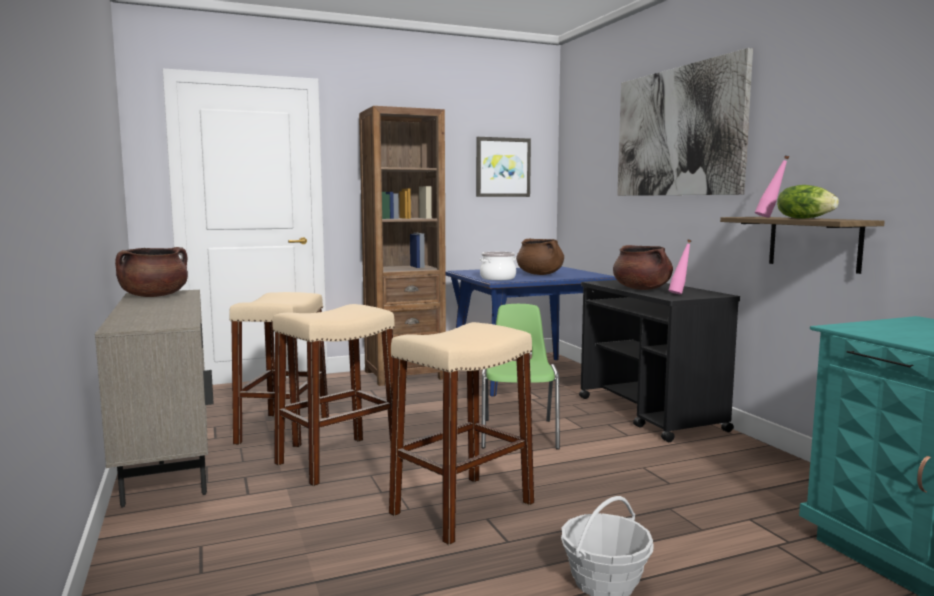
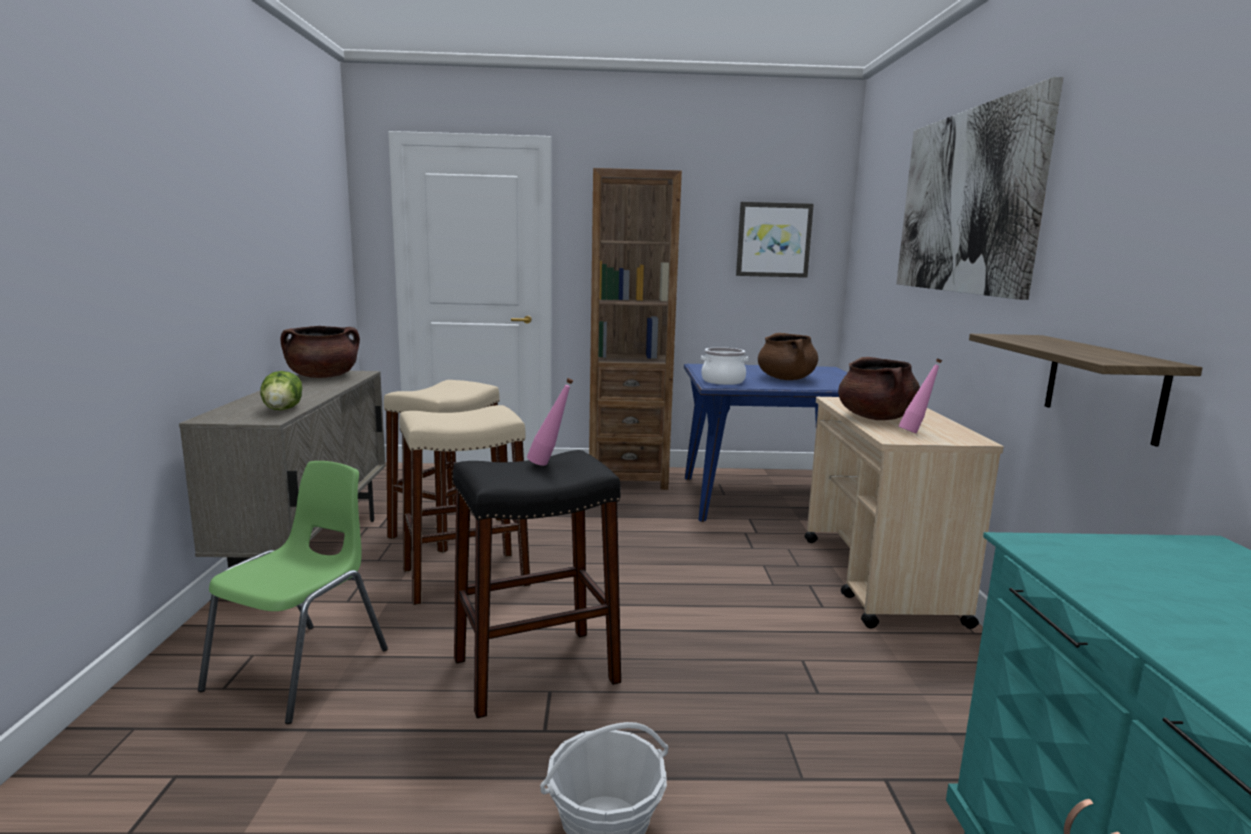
camera: 20 degrees right, 5 degrees up
(463, 508) = (536, 670): beige stool -> black stool
(519, 433) = (688, 578): green chair -> green chair (302, 669)
(650, 414) = (879, 580): black cart -> beige cart
(770, 217) = (1038, 340): pink bottle -> pink bottle (549, 464)
(804, 218) = (1077, 349): lettuce -> lettuce (284, 409)

